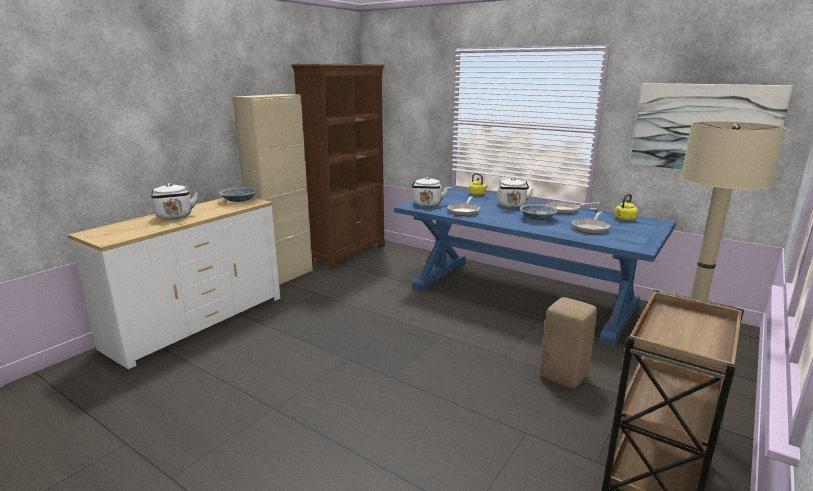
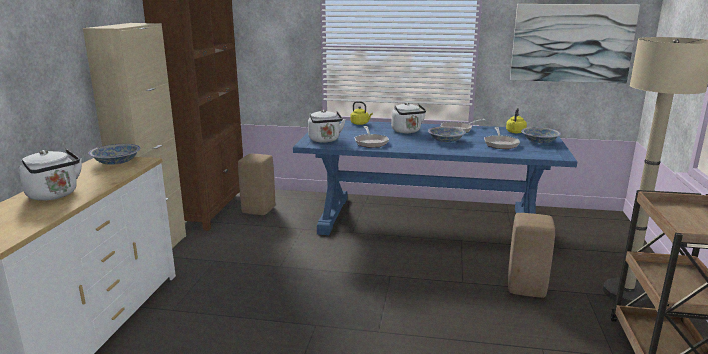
camera: 25 degrees left, 0 degrees up
(382, 260) = (258, 210): none -> beige stool
(638, 231) = (539, 141): none -> bowl

